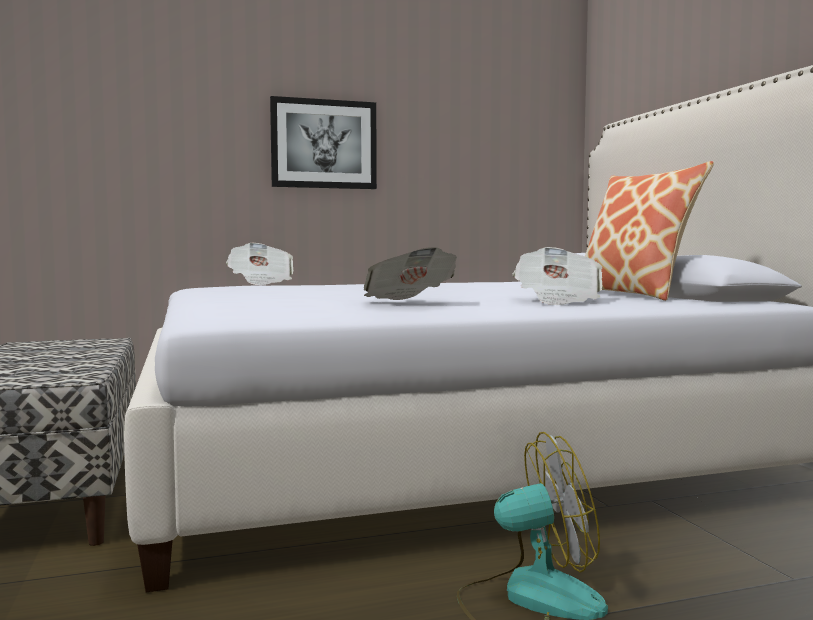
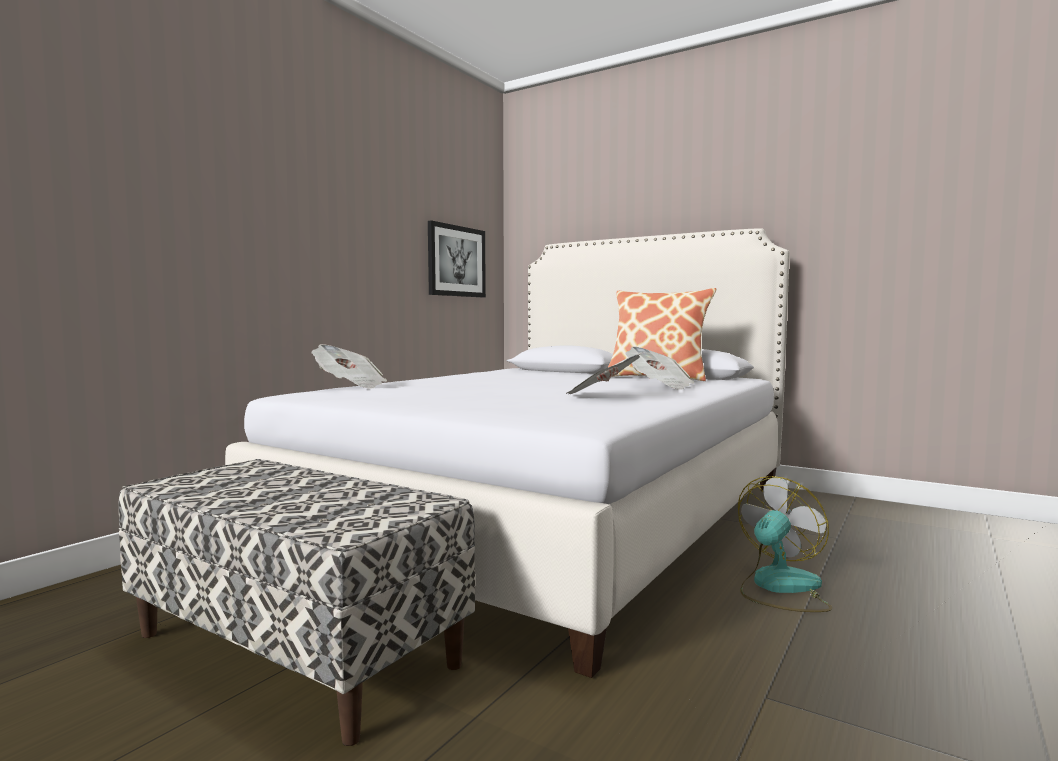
camera: 40 degrees left, 0 degrees up
(324, 144) = (335, 242): picture -> picture (456, 261)

